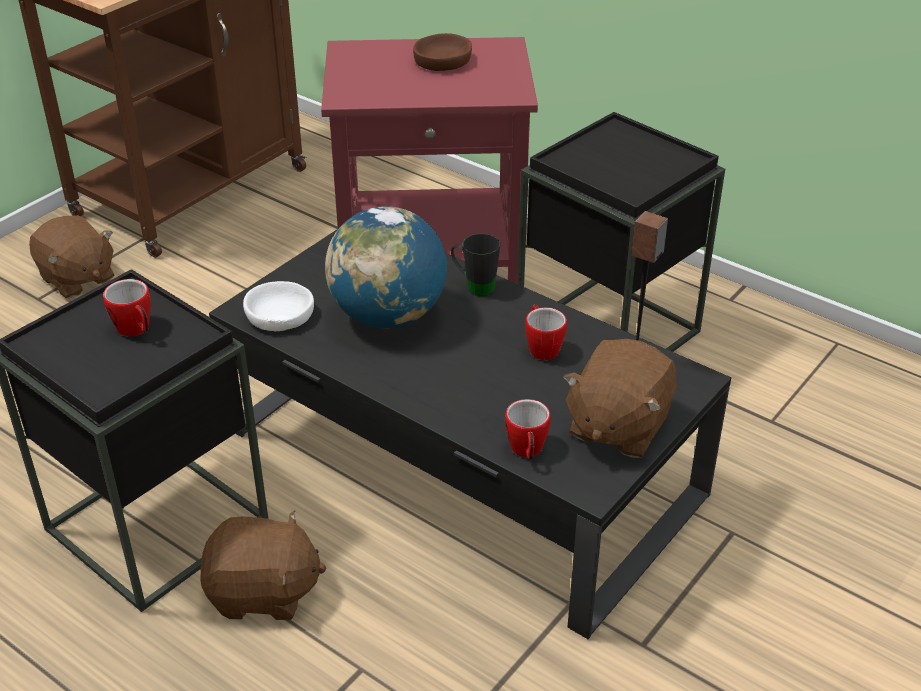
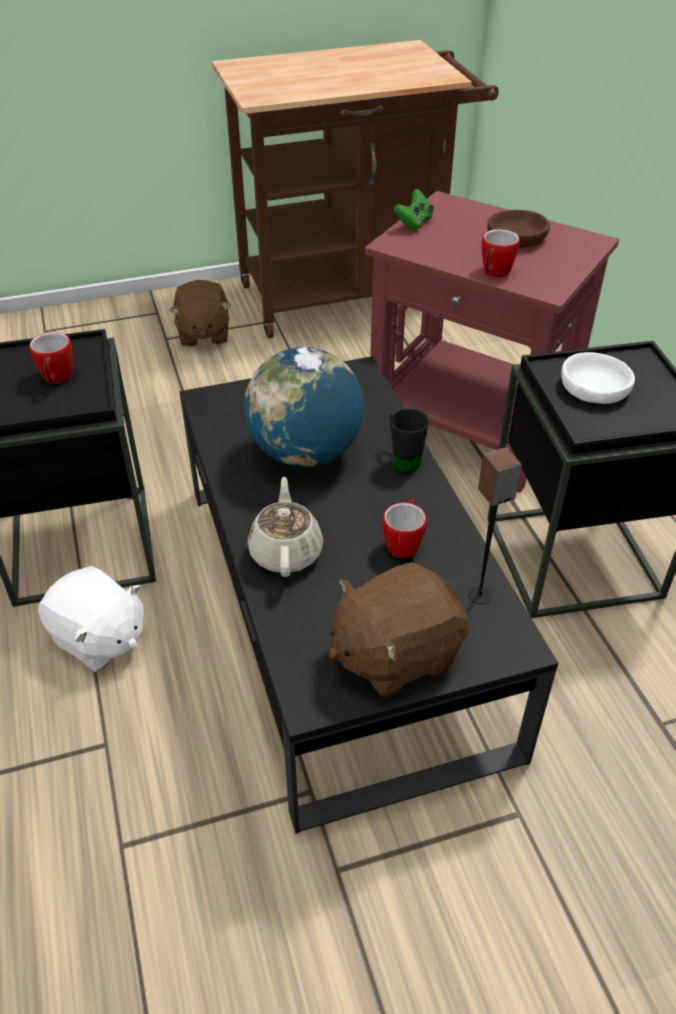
camera: 35 degrees right, 5 degrees up
(263, 593) = (99, 639): brown plush toy -> white plush toy
(279, 315) = (226, 415): white bowl -> white bowl (594, 387)
(341, 75) = (414, 223): none -> green game controller
(456, 396) = (286, 552): none -> beige teapot
(527, 452) = (291, 634): mug -> mug (494, 273)

